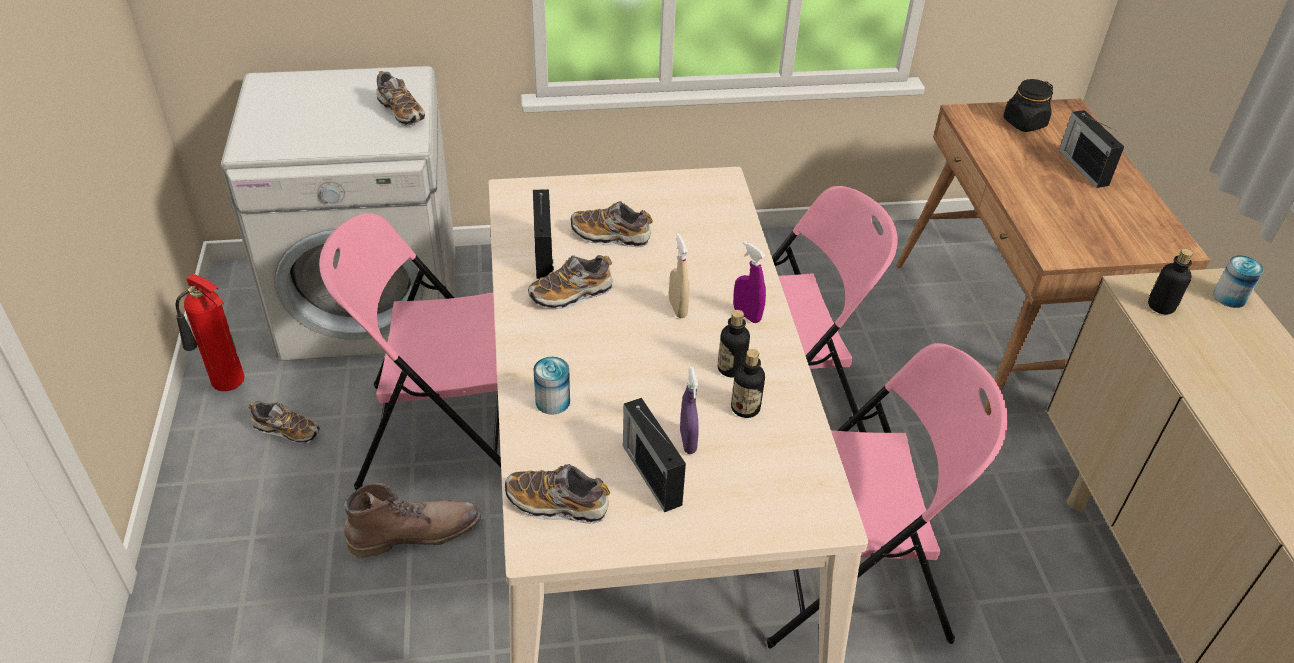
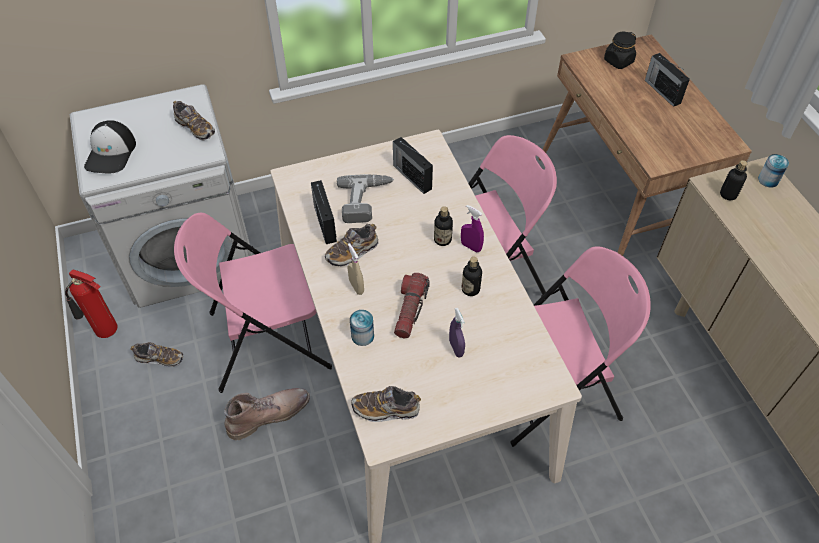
camera: 10 degrees left, 10 degrees up
(280, 124) = (111, 153): none -> cap
(610, 236) = (366, 201): shoe -> power drill
(633, 380) = (410, 310): none -> flashlight
(651, 473) = (439, 375): radio -> radio (411, 176)
(677, 308) = (425, 250): beige spray bottle -> beige spray bottle (356, 287)
(745, 408) = (486, 317): bottle -> bottle (442, 239)

